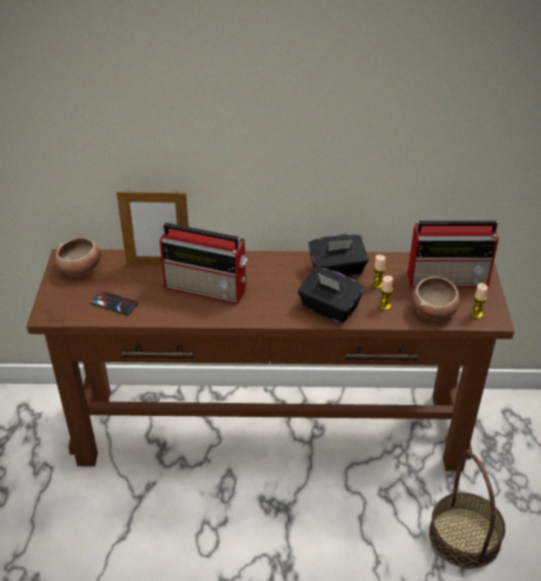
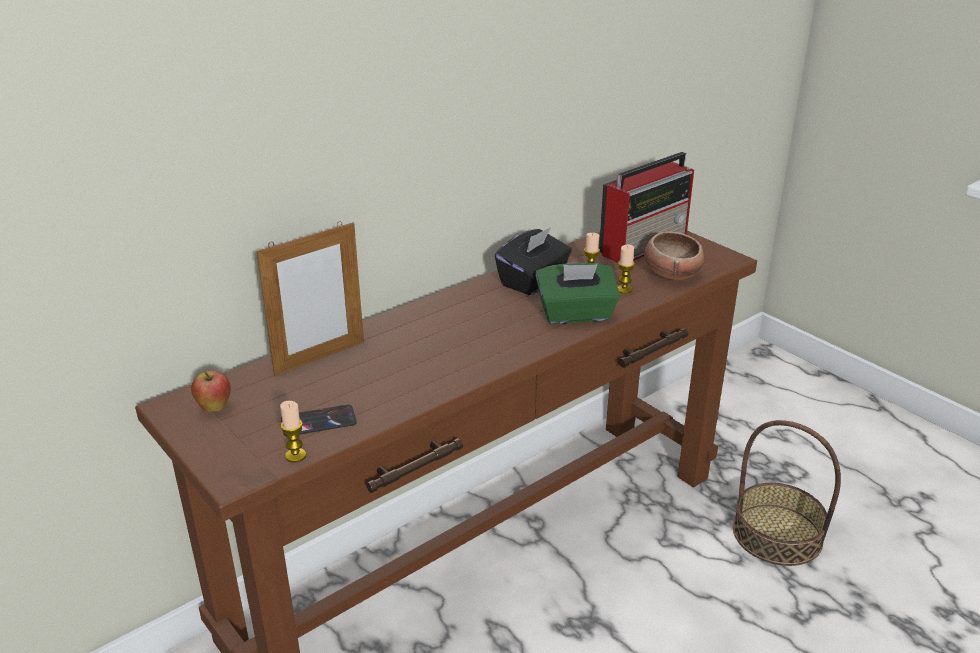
camera: 40 degrees left, 10 degrees down
(80, 269) = (214, 408): bowl -> apple
(207, 288) = (416, 354): radio -> none
(329, 308) = (576, 314): black tissue box -> green tissue box
(476, 314) = (710, 261): candle -> candle (295, 455)

